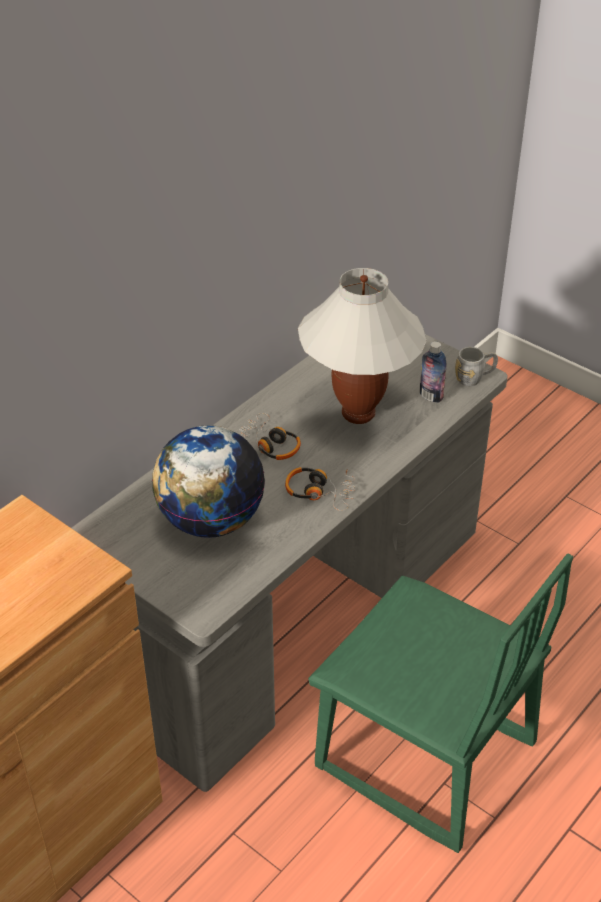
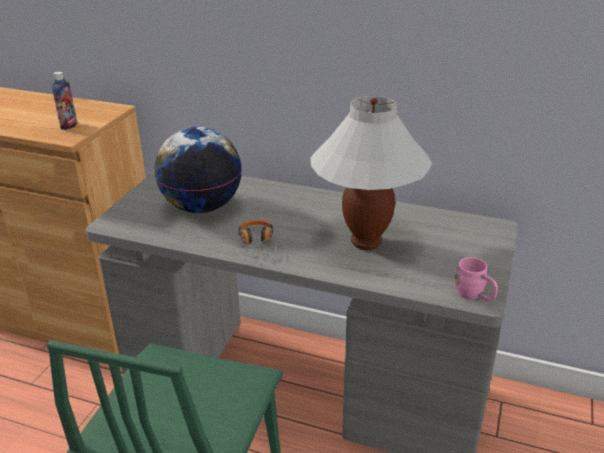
camera: 70 degrees right, 10 degrees down
(268, 445) = (298, 211): headphones -> none
(431, 396) = (422, 275): bottle -> bottle (69, 126)
(475, 378) = (474, 295): grey mug -> pink mug

